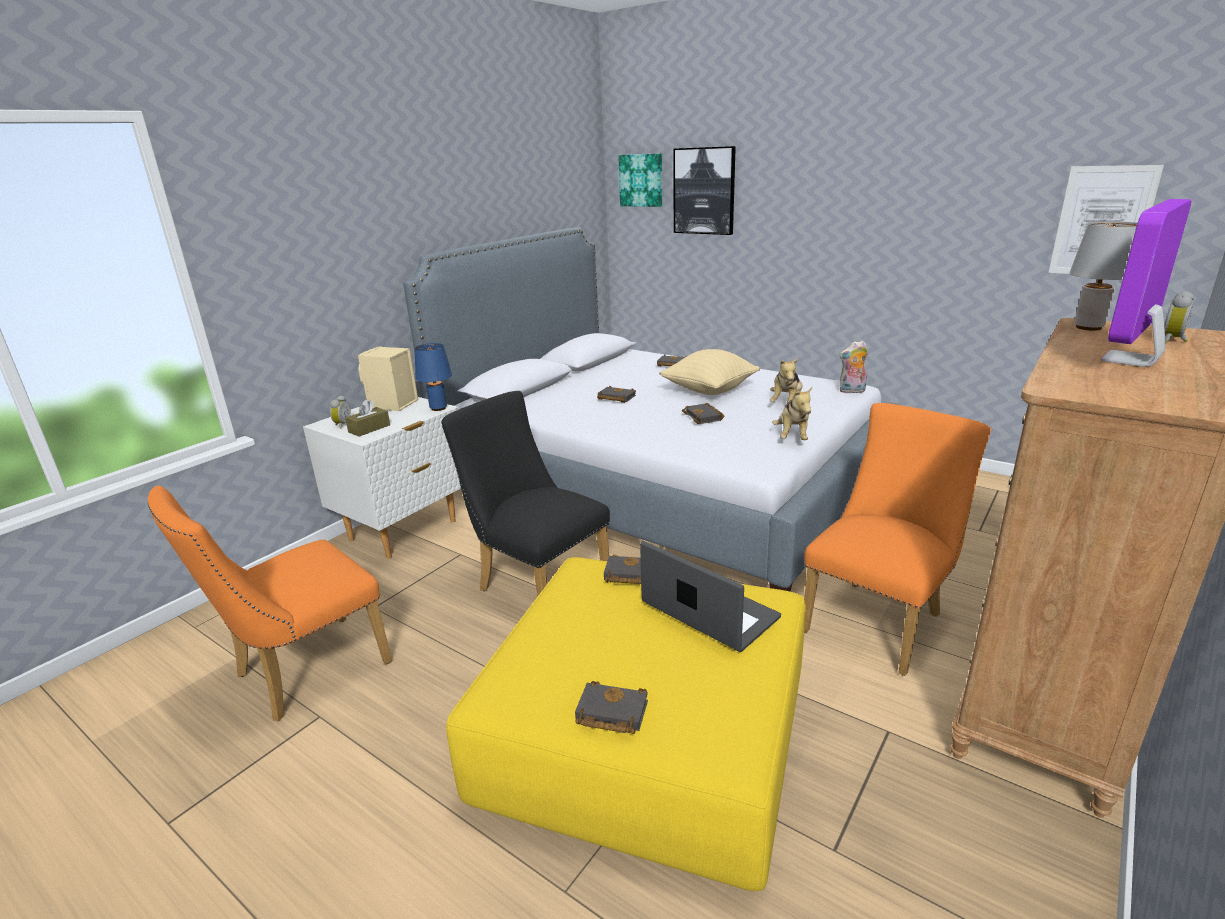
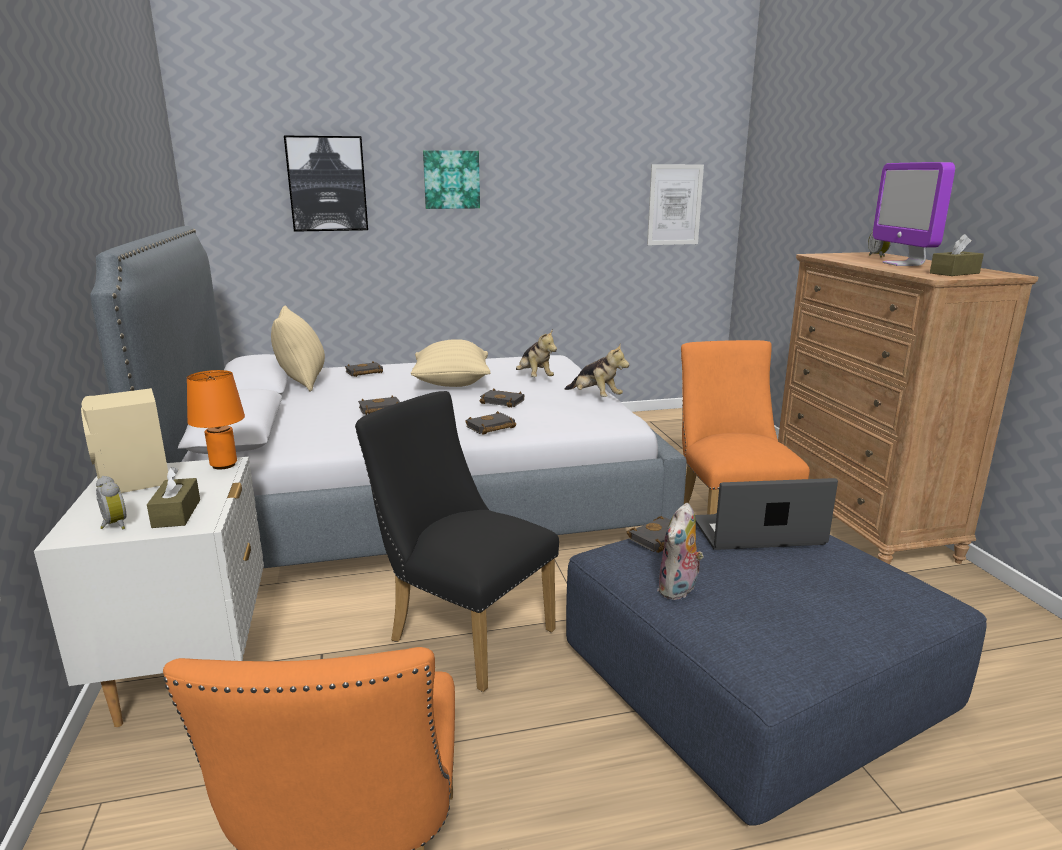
camera: 50 degrees left, 5 degrees down
(438, 408) = (223, 465): blue table lamp -> orange table lamp
(537, 584) = (462, 632): black chair -> black chair turned 45 degrees clockwise
(609, 713) = (854, 625): black book -> black book (490, 428)
(621, 361) = (302, 381): none -> beige pillow
(641, 180) = (237, 171): picture -> picture (451, 179)
(644, 736) = (752, 679): yellow ottoman -> blue ottoman
(852, 391) = (558, 360): plush toy -> plush toy (679, 590)
(1088, 327) = (826, 256): grey table lamp -> none
(1122, 389) = (954, 273): none -> brown tissue box

